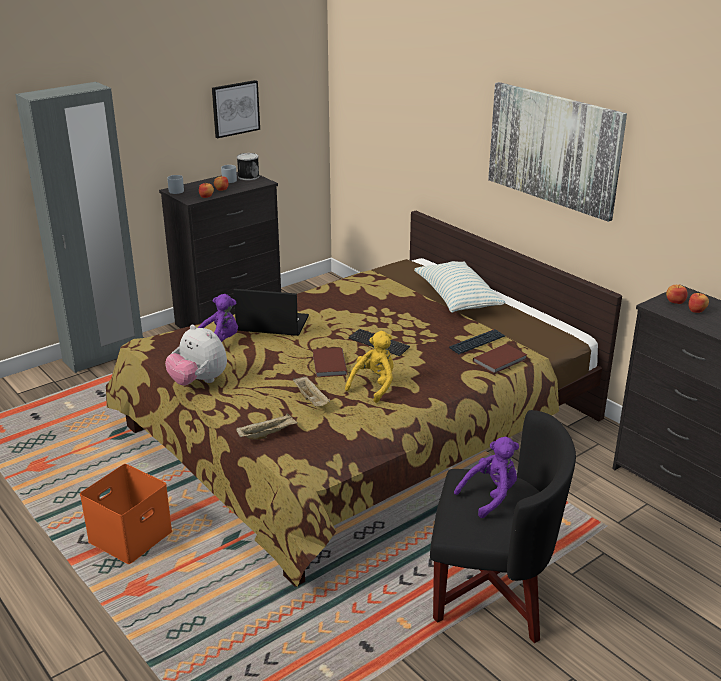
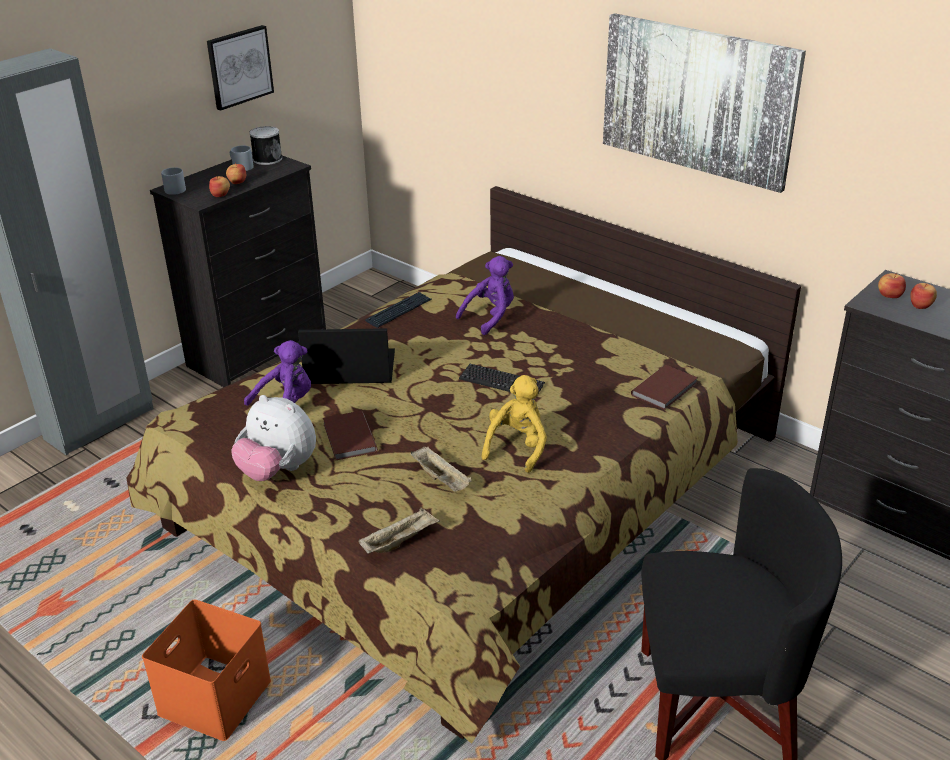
camera: 10 degrees left, 5 degrees up
(328, 365) = (446, 422): brown book -> brown book (348, 438)
(457, 299) = (577, 304): pillow -> none
(477, 342) = (627, 366): keyboard -> keyboard (399, 311)
(490, 496) = (717, 591): purple plush toy -> purple plush toy (490, 317)

